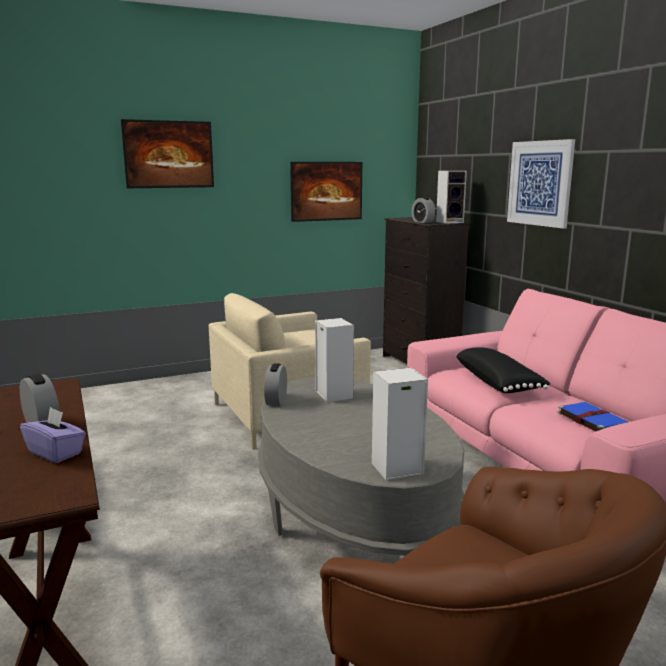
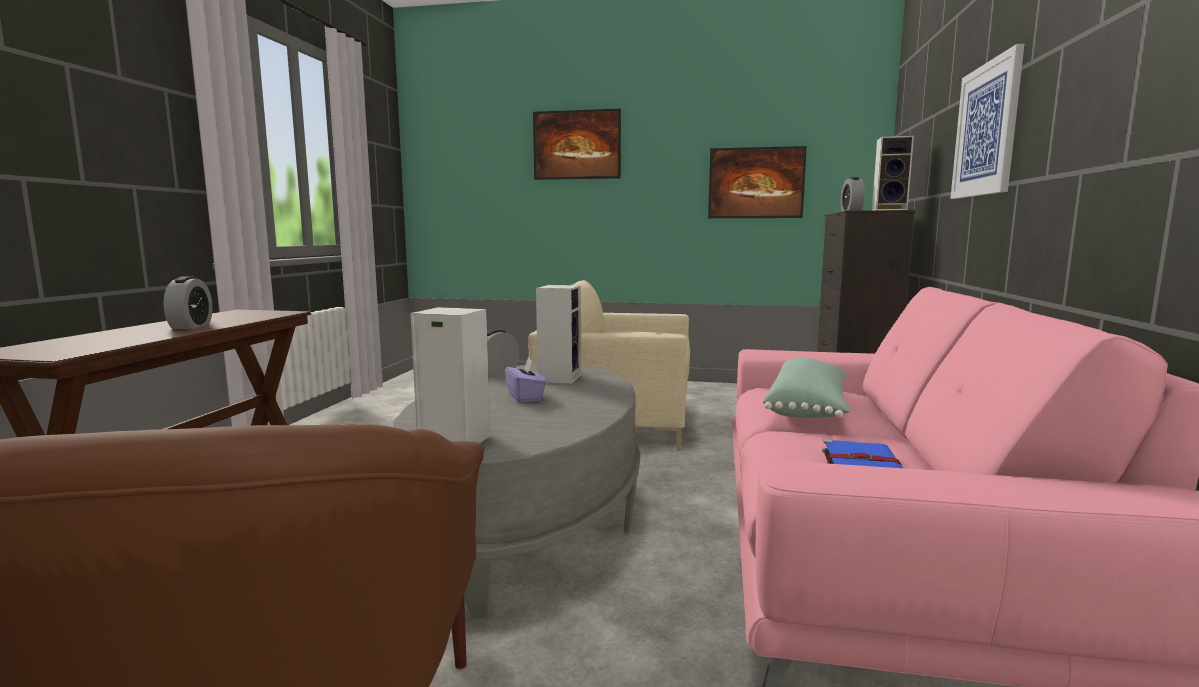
camera: 35 degrees right, 5 degrees down
(56, 453) = (141, 337): purple tissue box -> purple tissue box (526, 397)
(498, 383) = (809, 408): black pillow -> green pillow

